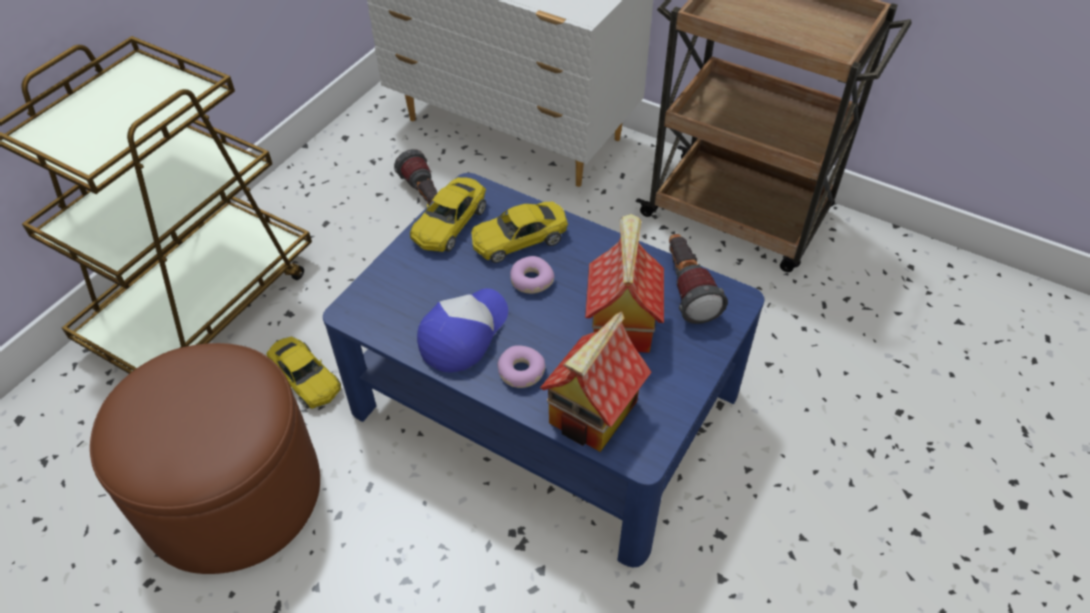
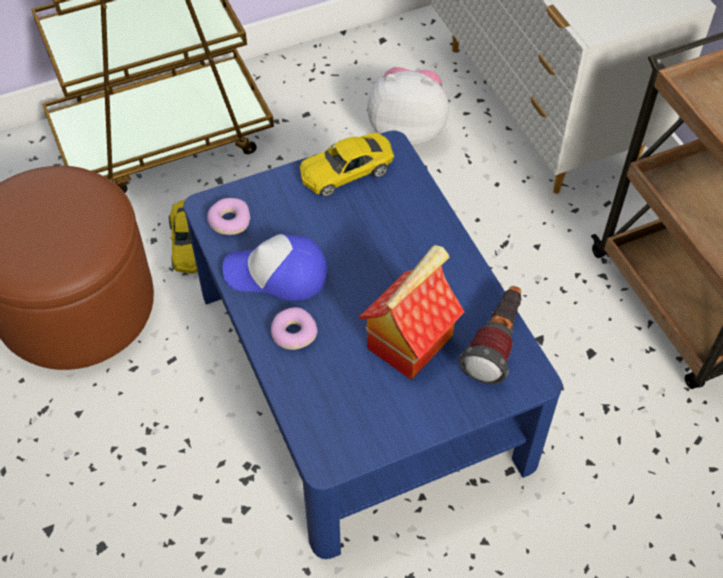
camera: 35 degrees right, 5 degrees up
(424, 195) = (407, 130): flashlight -> plush toy
(463, 333) = (277, 274): cap -> cap turned 150 degrees counterclockwise
(519, 239) = (391, 217): yellow toy car -> none
(531, 280) = (369, 260): donut -> donut (229, 221)
(593, 414) = (319, 403): toy house -> none

